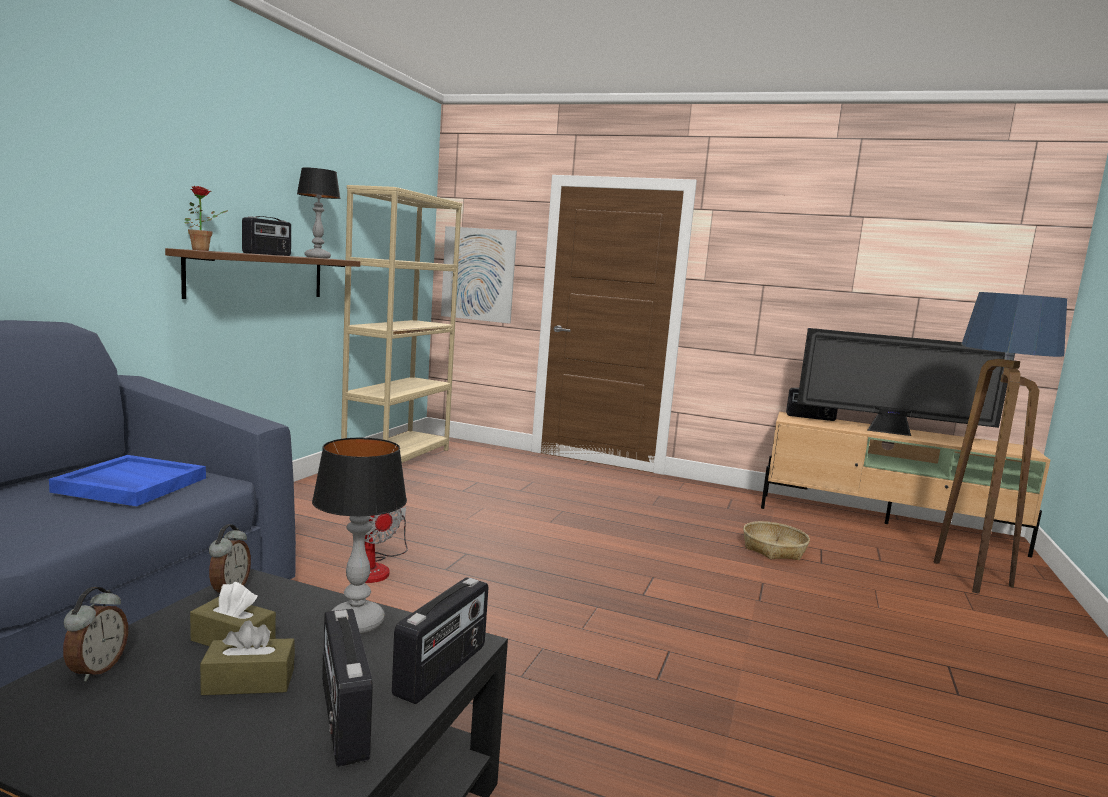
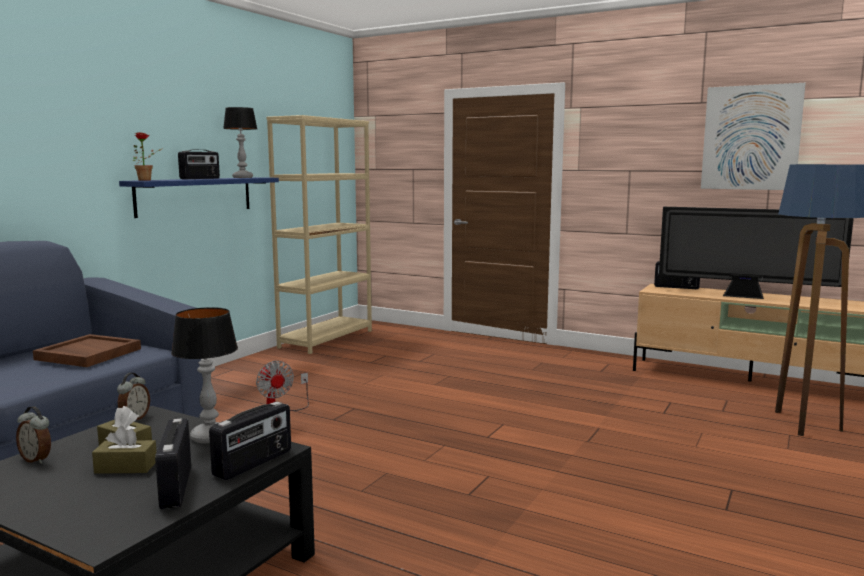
camera: 10 degrees right, 0 degrees up
(96, 669) = (37, 459): alarm clock -> alarm clock turned 105 degrees clockwise
(130, 485) = (87, 354): blue tray -> brown tray
(258, 276) = (195, 196): brown shelf -> blue shelf
(478, 274) = (390, 180): picture -> picture (751, 138)
(774, 549) = (625, 403): basket -> none

